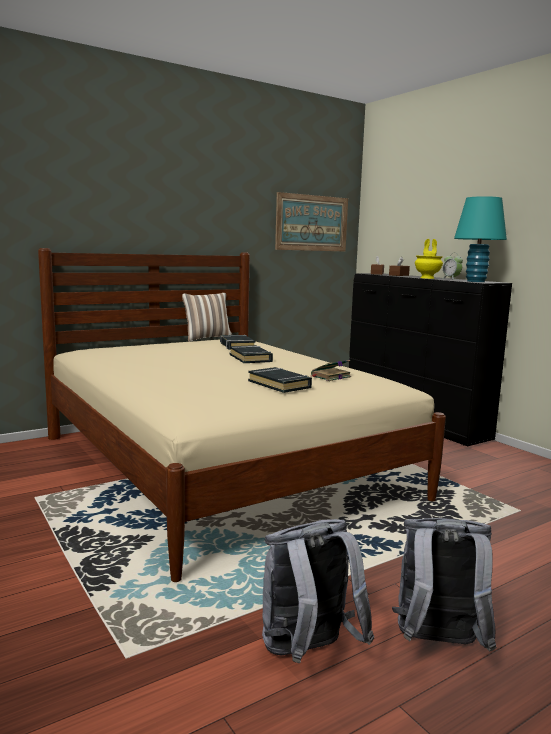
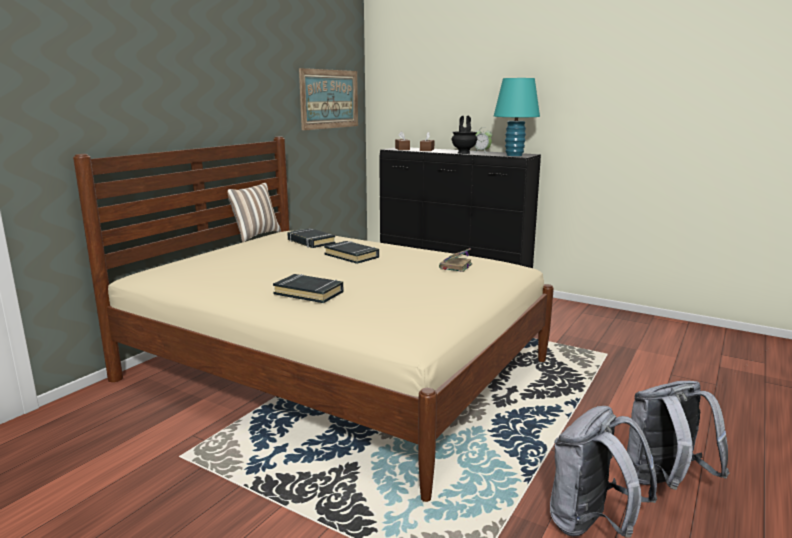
camera: 25 degrees left, 5 degrees up
(279, 384) = (431, 284): black book -> black book (309, 293)
(427, 278) = (464, 153): yellow vase -> black vase

